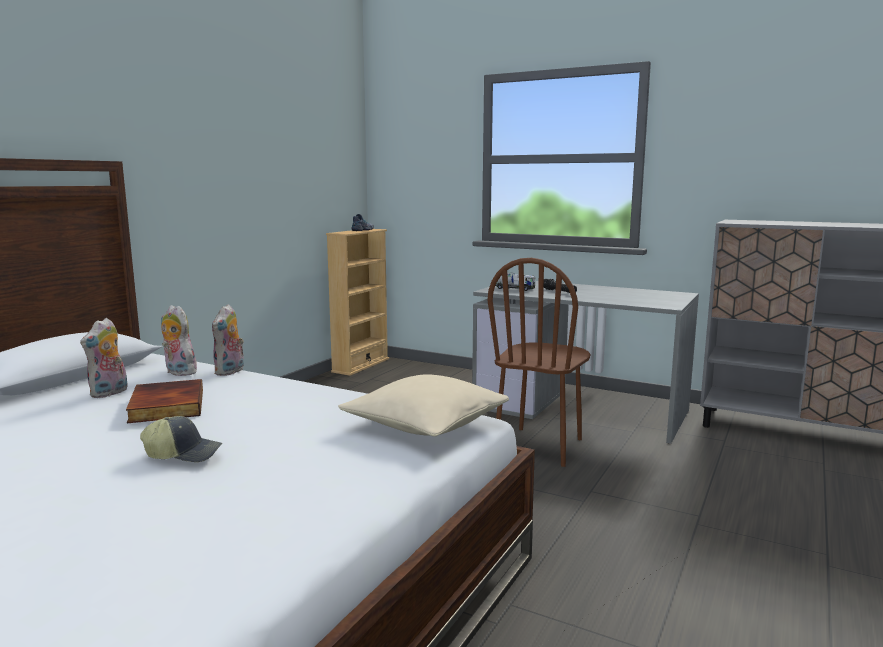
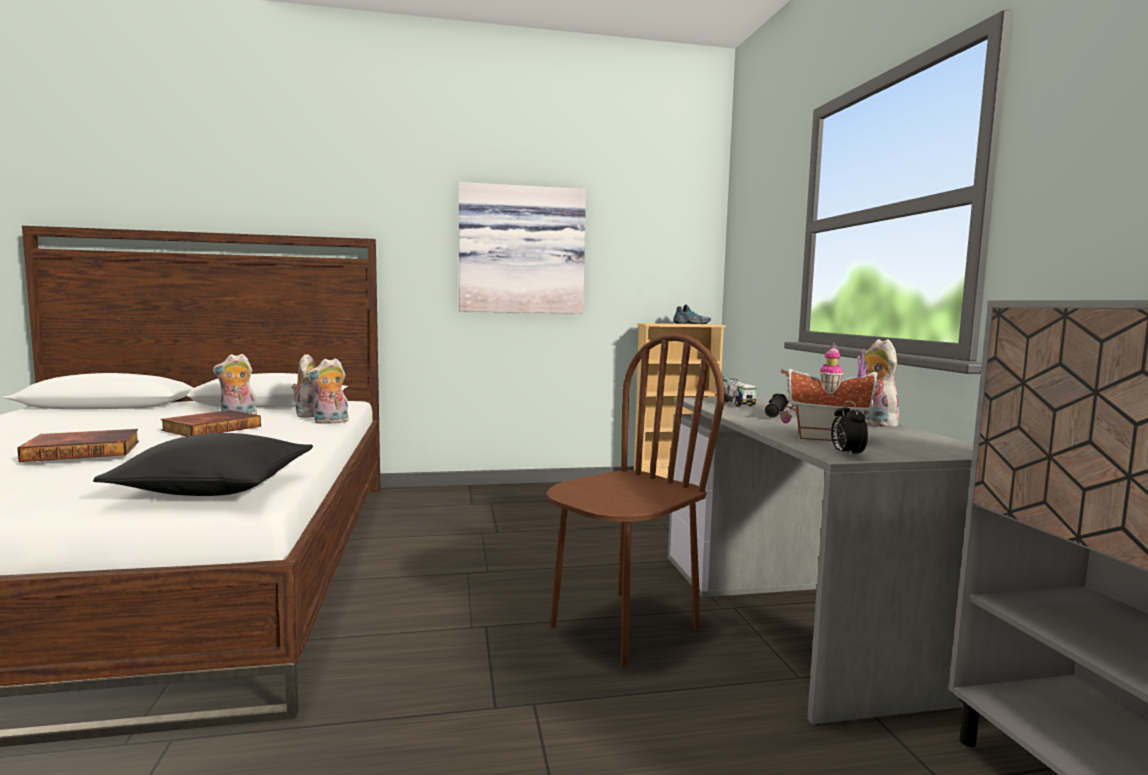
camera: 50 degrees right, 5 degrees down
(184, 453) = (84, 450): cap -> book
(241, 170) = (521, 250): none -> picture
(425, 424) = (216, 487): beige pillow -> black pillow
(539, 446) = (624, 627): brown chair -> brown chair turned 150 degrees clockwise
(607, 288) = (873, 423): none -> plush toy
(628, 299) = (826, 437): none -> toy house
(667, 305) = (846, 454): none -> alarm clock

